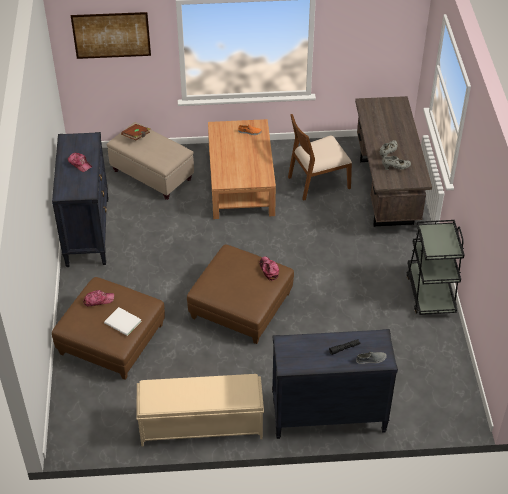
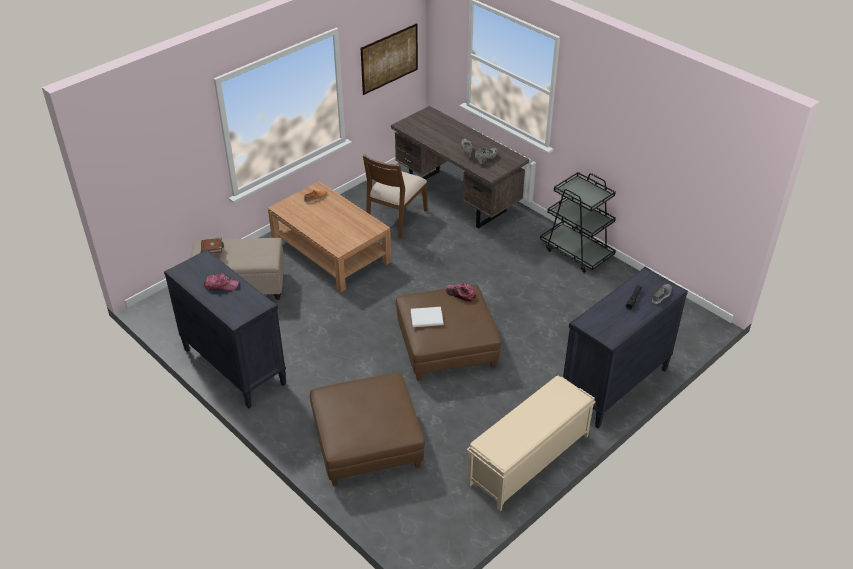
camera: 40 degrees left, 5 degrees down
(98, 300) = (343, 405): cap -> none
(111, 35) = (156, 146): picture -> picture (389, 58)
(123, 323) = (390, 410): white book -> white book (428, 318)

